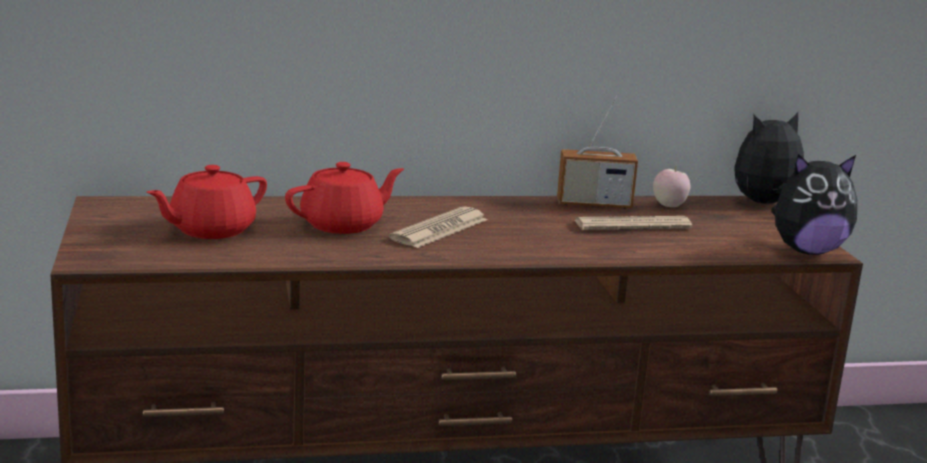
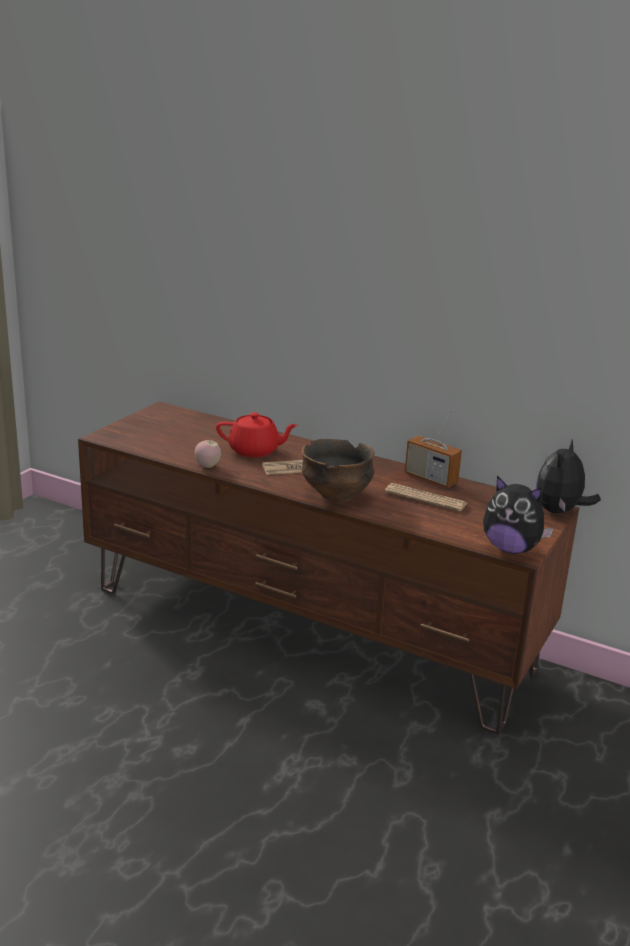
camera: 40 degrees right, 5 degrees up
(210, 230) = (184, 436): red teapot -> none
(541, 247) = (337, 495): none -> bowl
(669, 206) = (481, 493): apple -> apple (207, 466)
(766, 204) = (559, 512): plush toy -> plush toy turned 75 degrees counterclockwise

